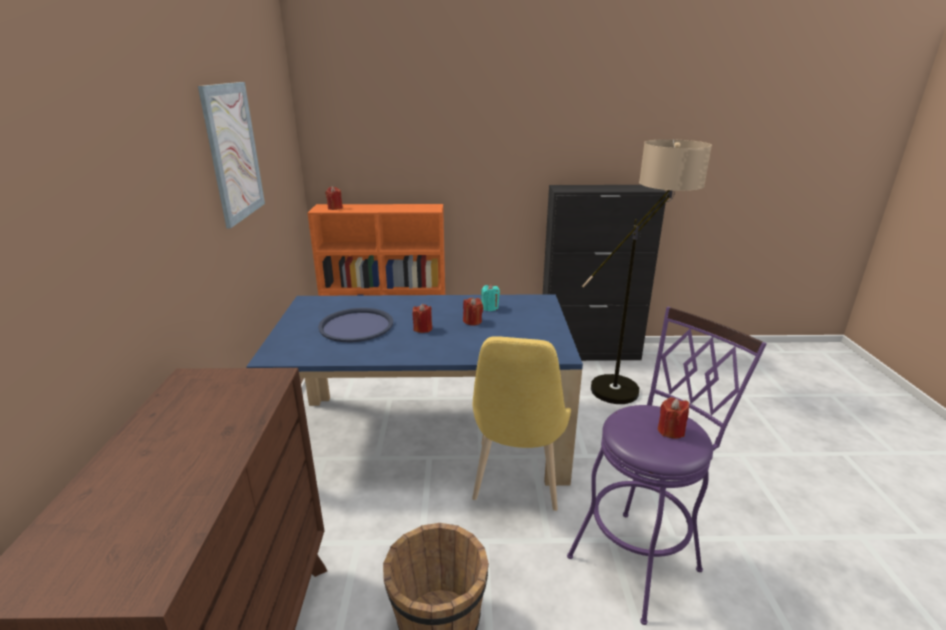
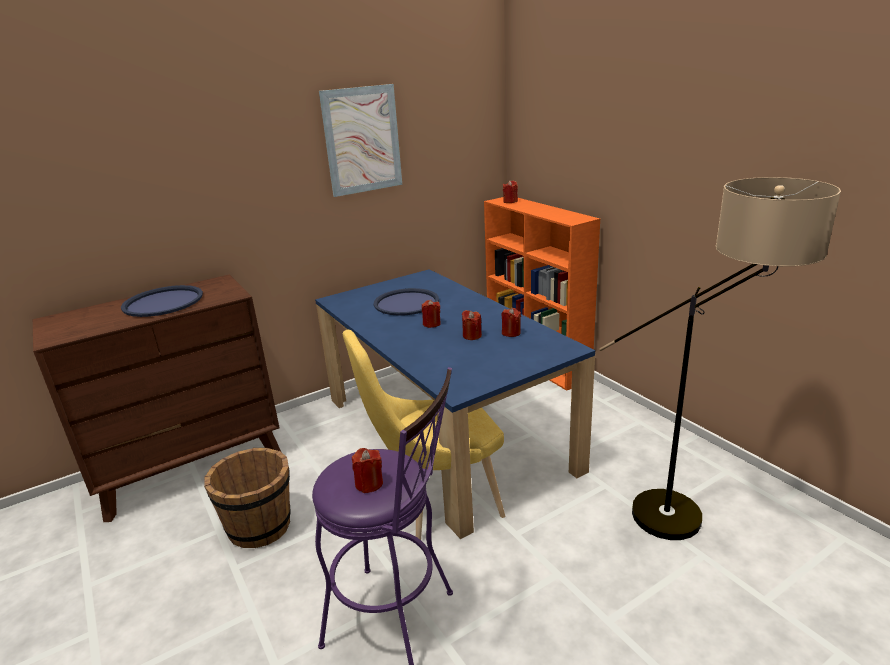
camera: 60 degrees right, 0 degrees up
(185, 435) = (163, 302): none -> blue tray
(490, 307) = (511, 333): turquoise candle -> red candle
(589, 353) = (723, 469): black cabinet -> none

